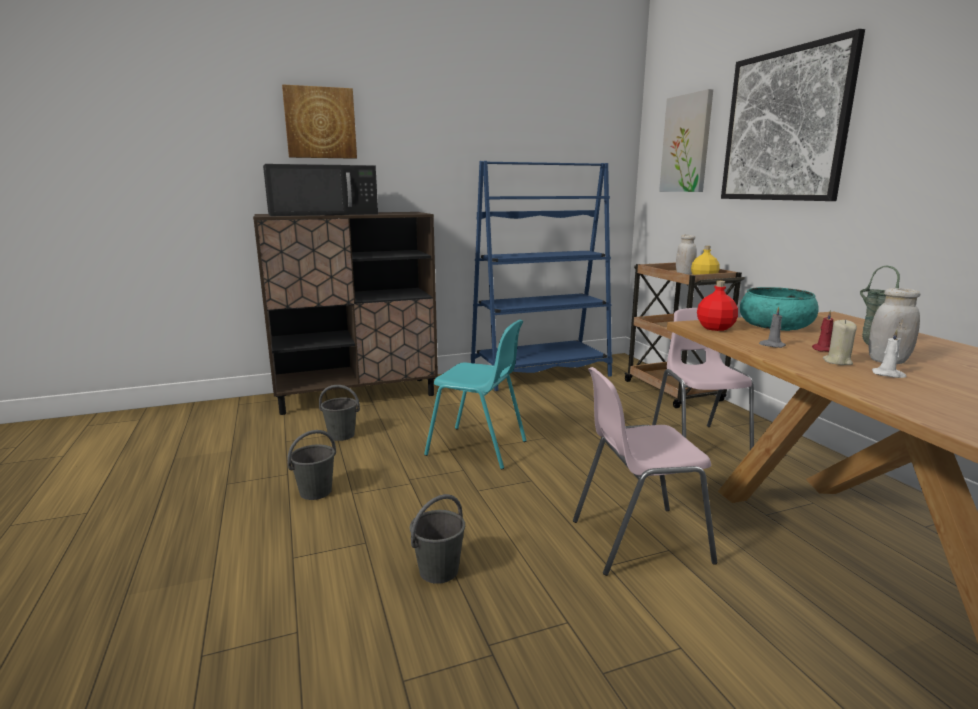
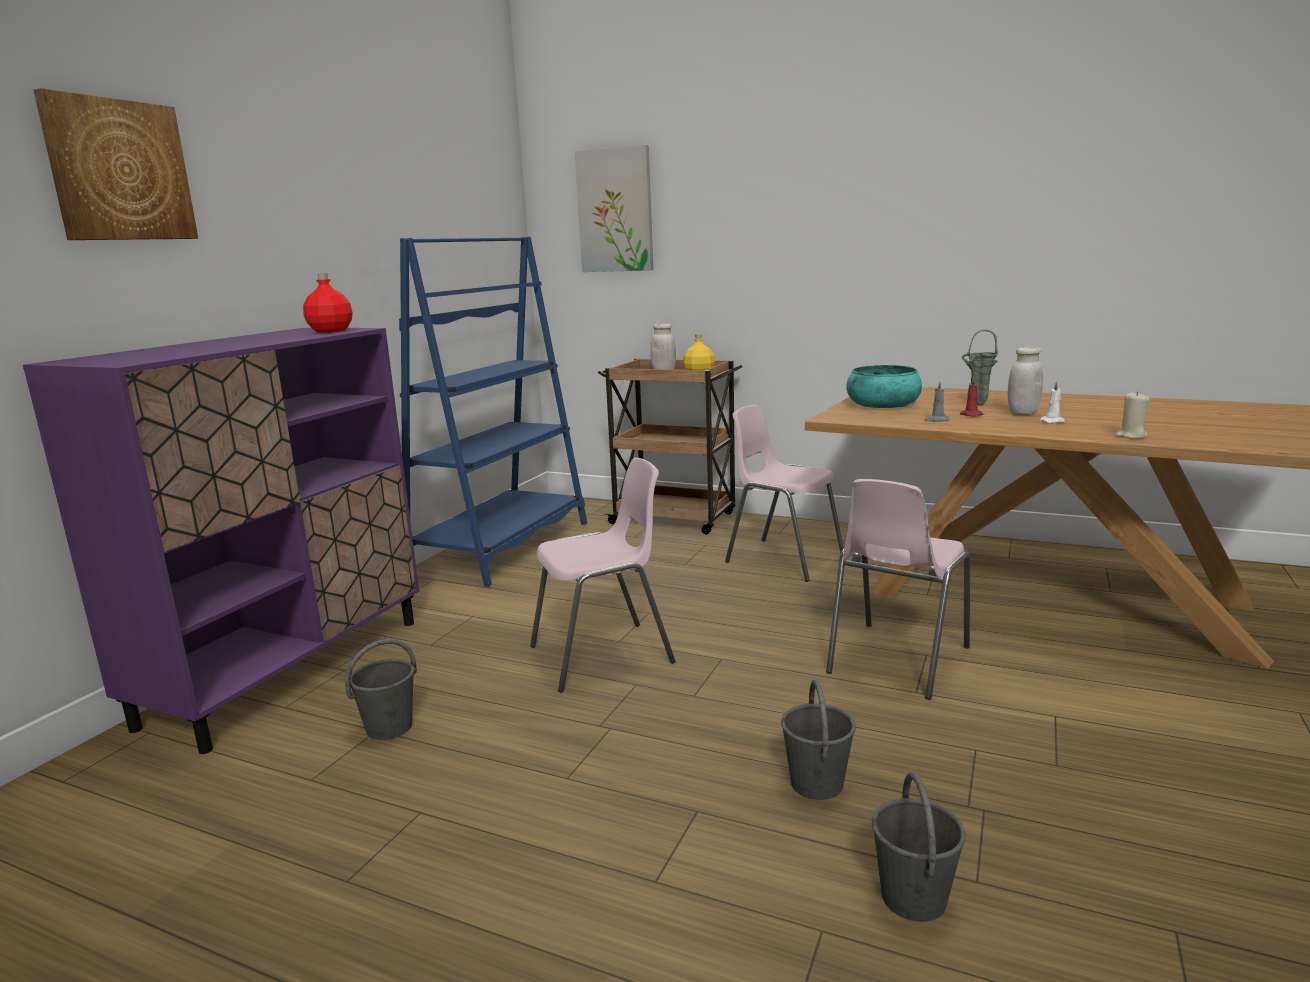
camera: 45 degrees left, 0 degrees up
(315, 492) = (514, 805): grey bucket -> grey bucket (914, 899)
(324, 214) = (197, 347): black microwave -> none
(357, 395) = (289, 670): brown cabinet -> purple cabinet
(478, 448) = (603, 655): turquoise chair -> pink chair
(715, 328) = (857, 417): red bottle -> red bottle (331, 331)
(785, 126) = (761, 194): picture -> none
(837, 362) = (1006, 421): beige candle -> beige candle (1131, 436)

